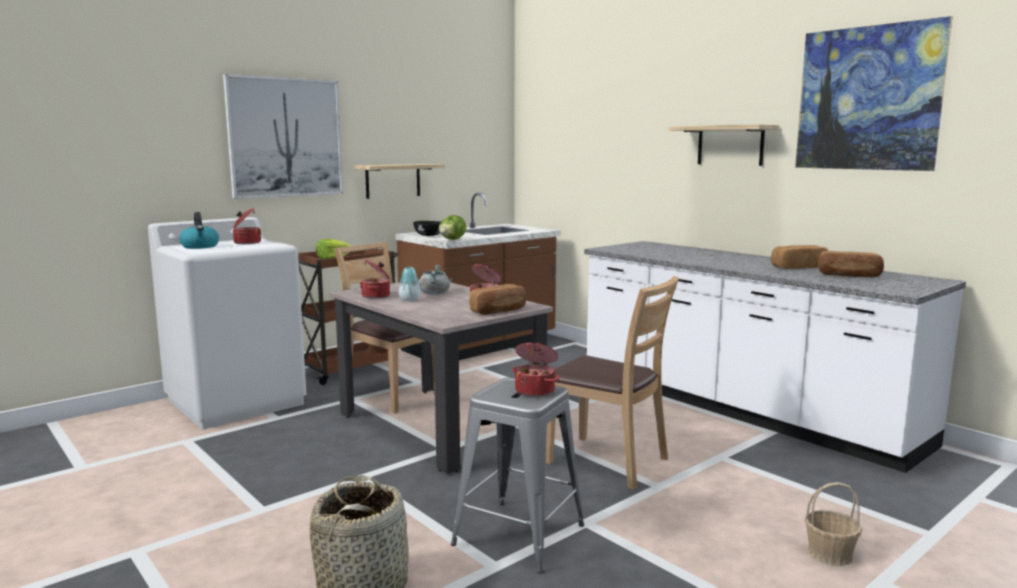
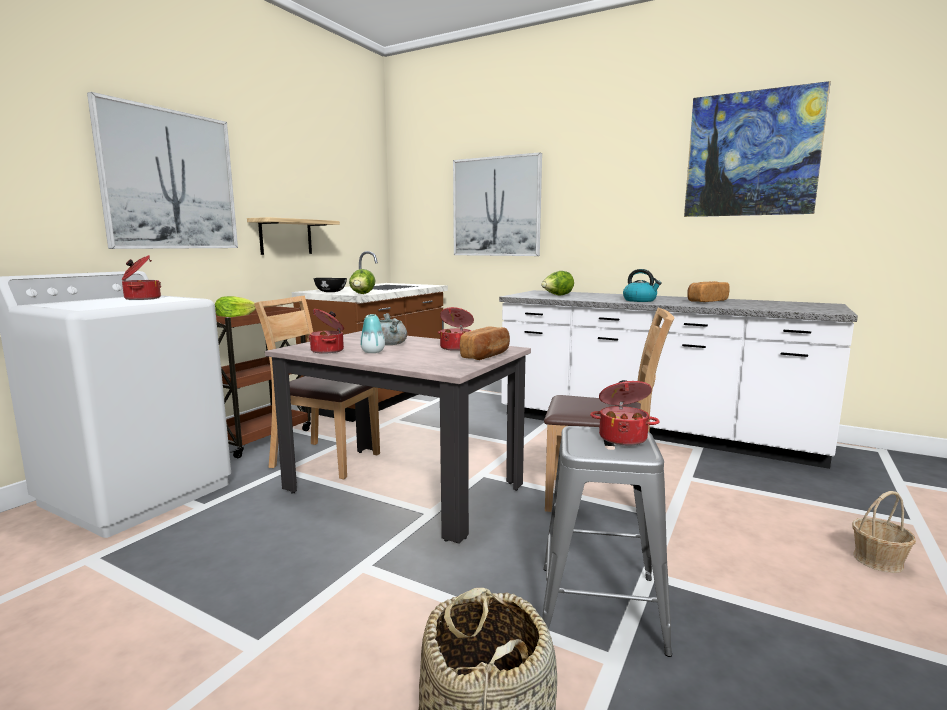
camera: 20 degrees left, 0 degrees up
(200, 246) = (80, 303): kettle -> kettle (640, 300)
(611, 147) = (496, 207): none -> picture
(648, 250) = (557, 295): none -> lettuce
(730, 145) = (619, 200): shelf -> none
(849, 275) = (760, 304): bread -> none

